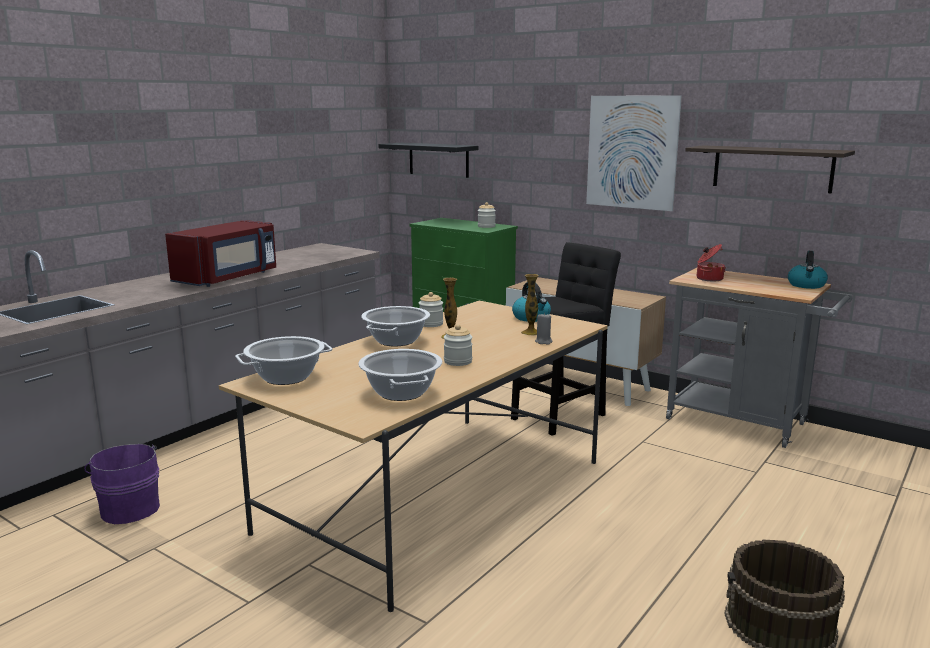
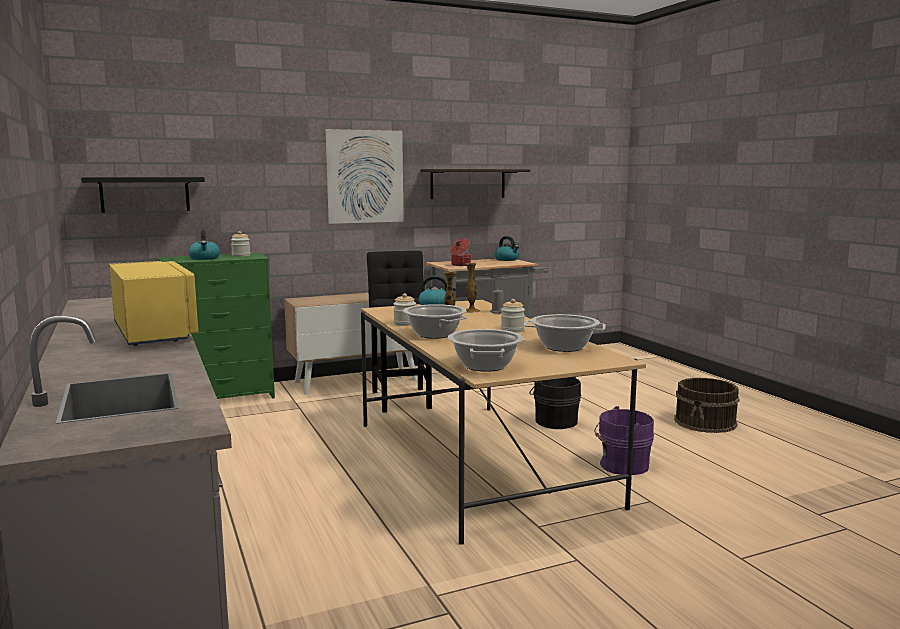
camera: 60 degrees left, 5 degrees down
(129, 508) = (325, 602): purple bucket -> purple bucket (621, 465)
(228, 278) = (155, 333): red microwave -> yellow microwave
(453, 224) = (205, 258): none -> kettle
(611, 508) = (555, 421): none -> black bucket

